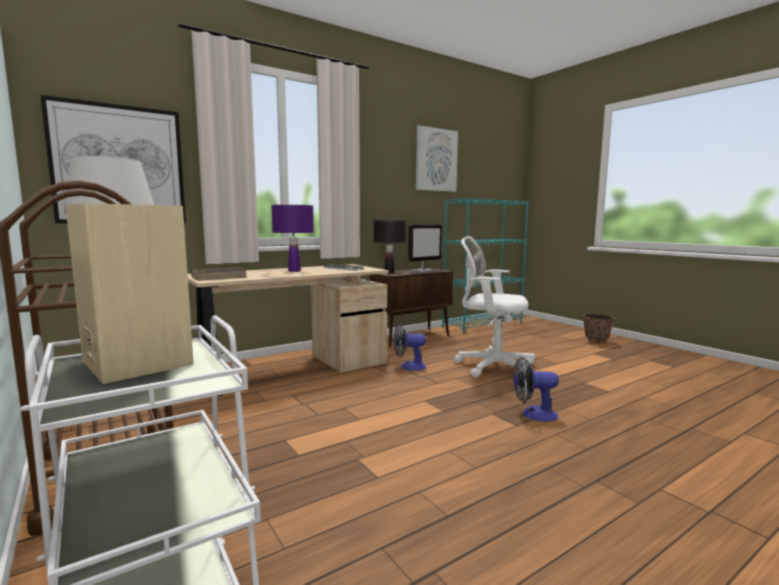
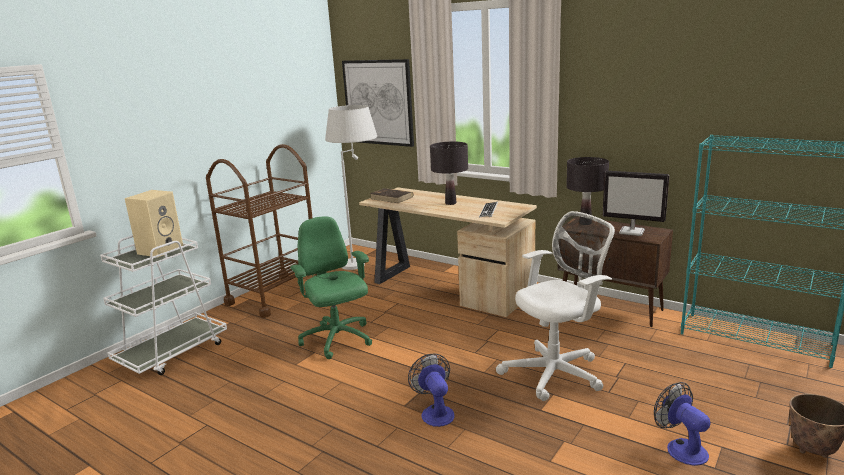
camera: 70 degrees right, 10 degrees up
(294, 271) = (450, 203): purple table lamp -> black table lamp
(340, 440) = (337, 340): none -> green office chair
(408, 366) = (506, 329): fan -> fan (681, 448)
(436, 160) = (698, 75): picture -> none
(492, 367) = (556, 372): white office chair -> white office chair turned 60 degrees clockwise

